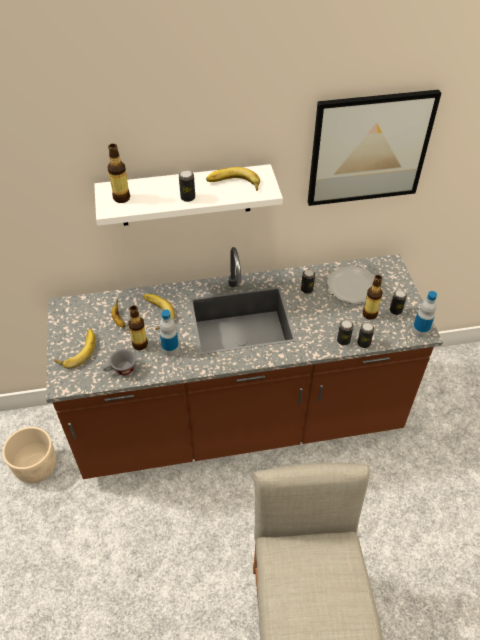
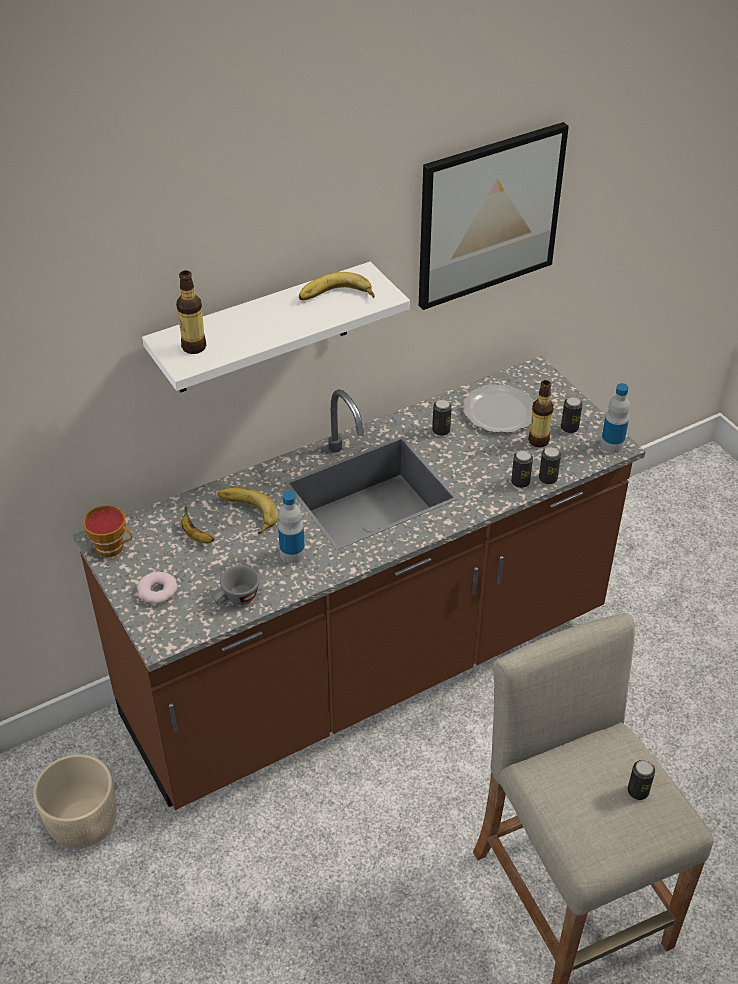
camera: 20 degrees left, 5 degrees down
(66, 314) = (113, 548): none -> cup
(77, 350) = (157, 591): banana -> donut
(140, 344) = (245, 559): bottle -> none
(188, 197) = (285, 327): can -> can (638, 791)

